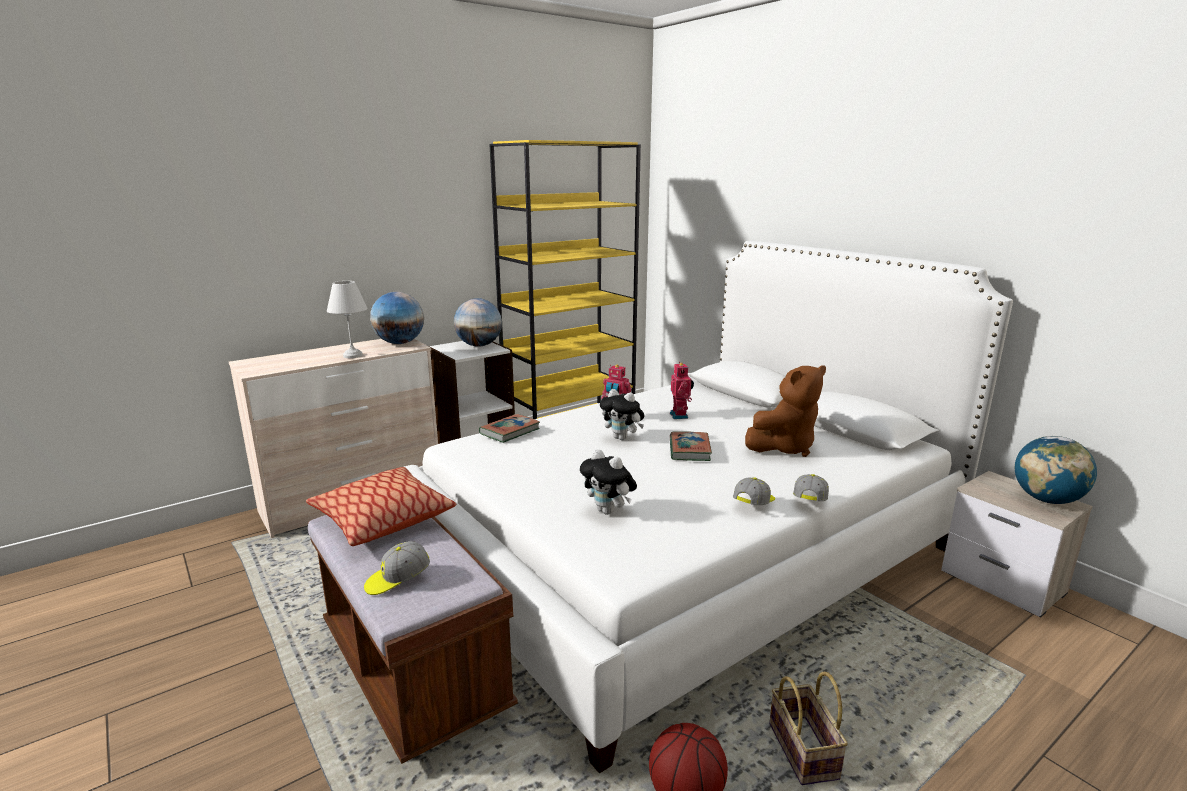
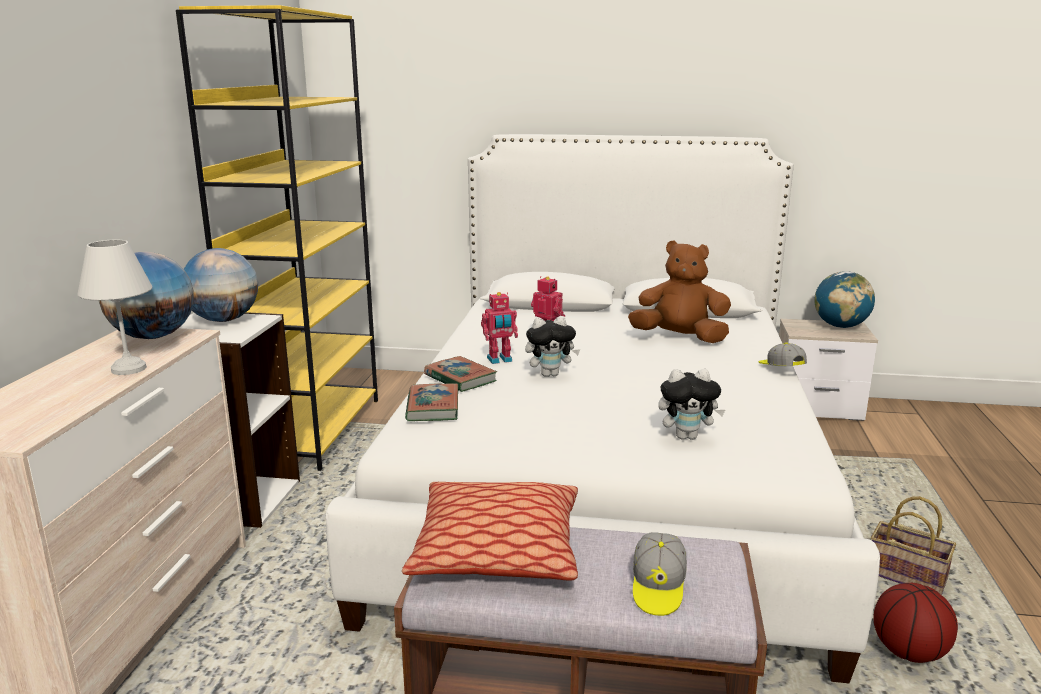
camera: 45 degrees left, 0 degrees up
(689, 450) = (626, 364): book -> book (460, 378)
(754, 504) = (759, 386): cap -> none
(784, 447) = (679, 338): brown plush toy -> brown plush toy turned 90 degrees counterclockwise

